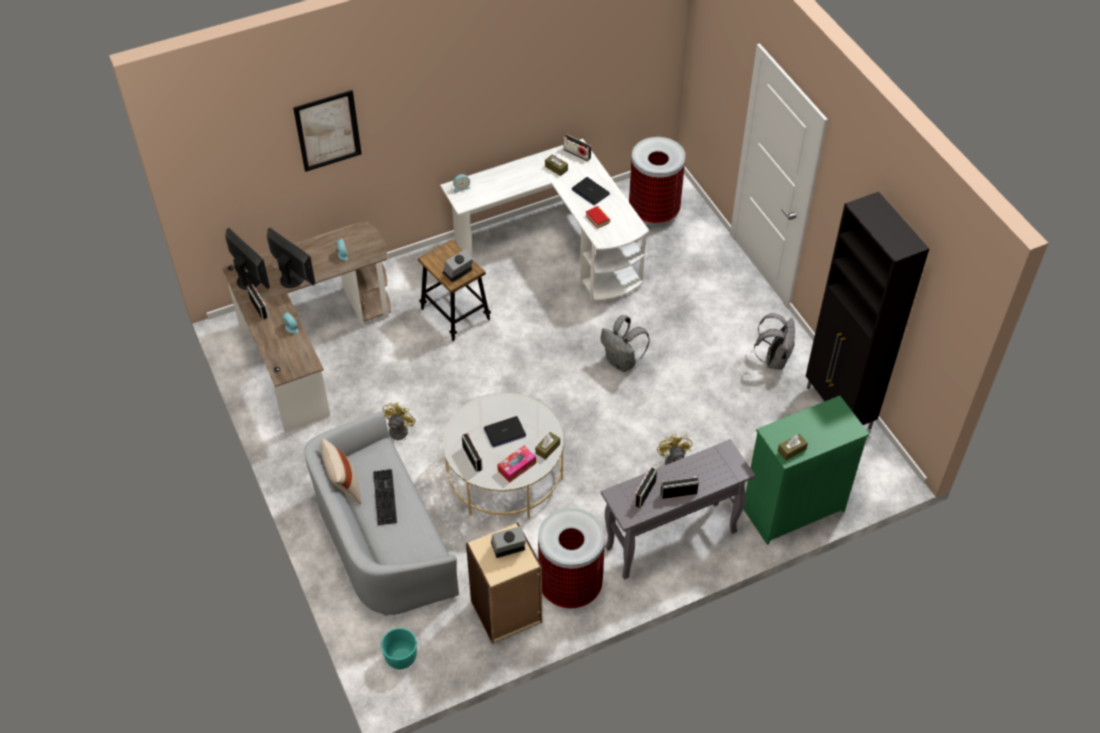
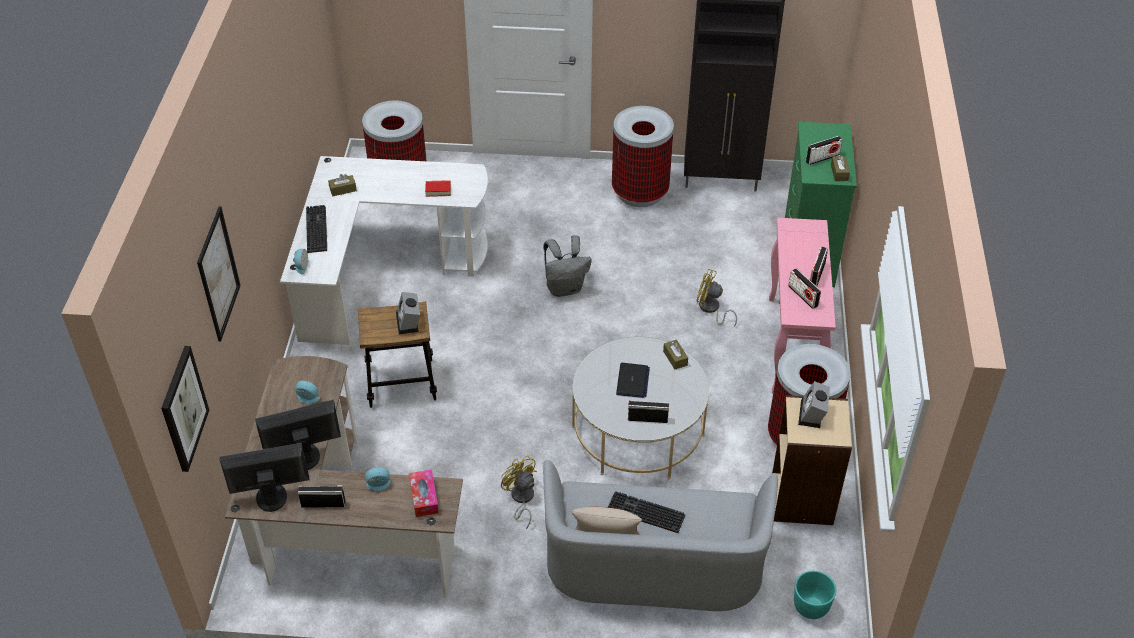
camera: 60 degrees left, 5 degrees down
(222, 181) = (183, 408): none -> picture
(504, 175) = (315, 229): none -> keyboard
(517, 467) = (682, 390): tissue box -> tissue box (424, 497)
(577, 154) = (338, 168): radio -> radio (822, 158)
(590, 192) = (397, 180): laptop -> none
(670, 541) = (792, 346): grey console table -> pink console table
(774, 359) = (639, 192): grey backpack -> trash can

